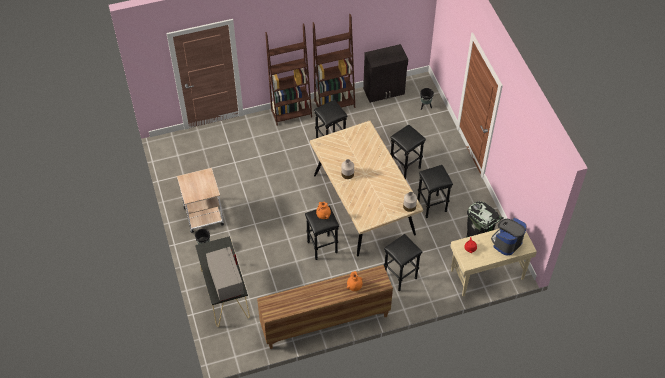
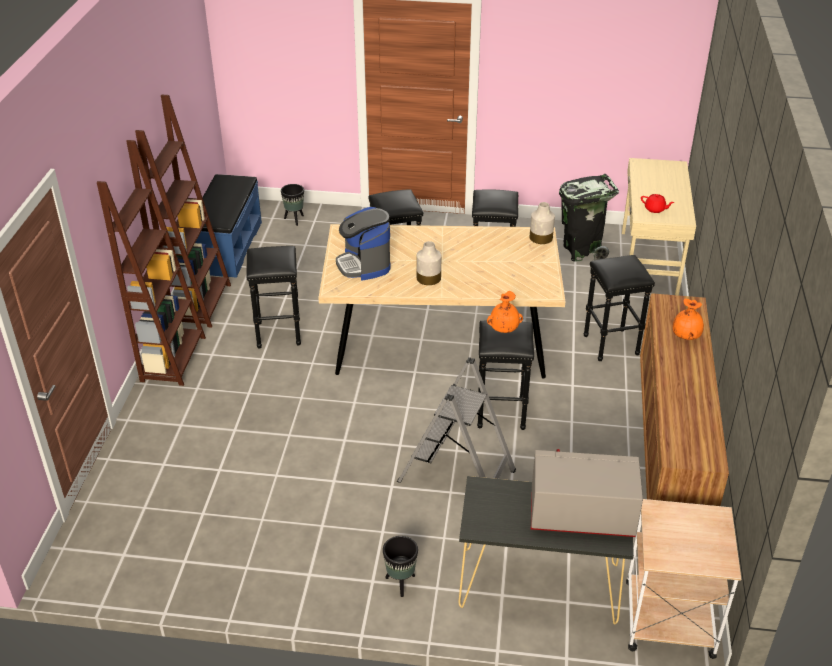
camera: 65 degrees left, 15 degrees down
(203, 215) = (316, 559): beige cart -> beige cart (667, 619)
(273, 245) = (458, 475): none -> grey step ladder
(384, 91) = (227, 247): black cabinet -> blue bench
(506, 242) = (659, 178): coffee machine -> coffee machine (364, 265)

